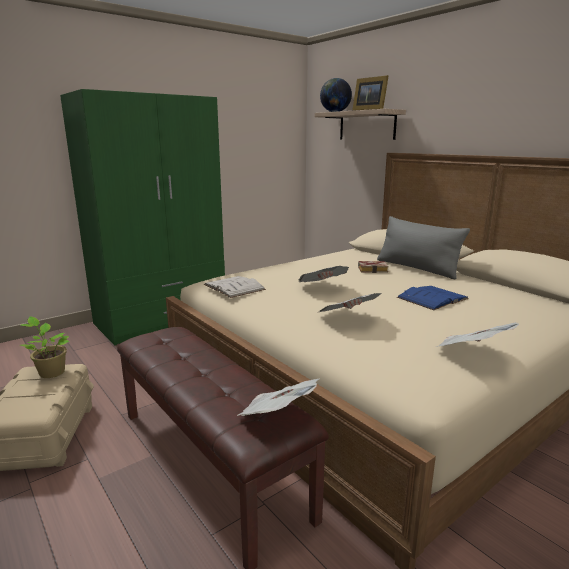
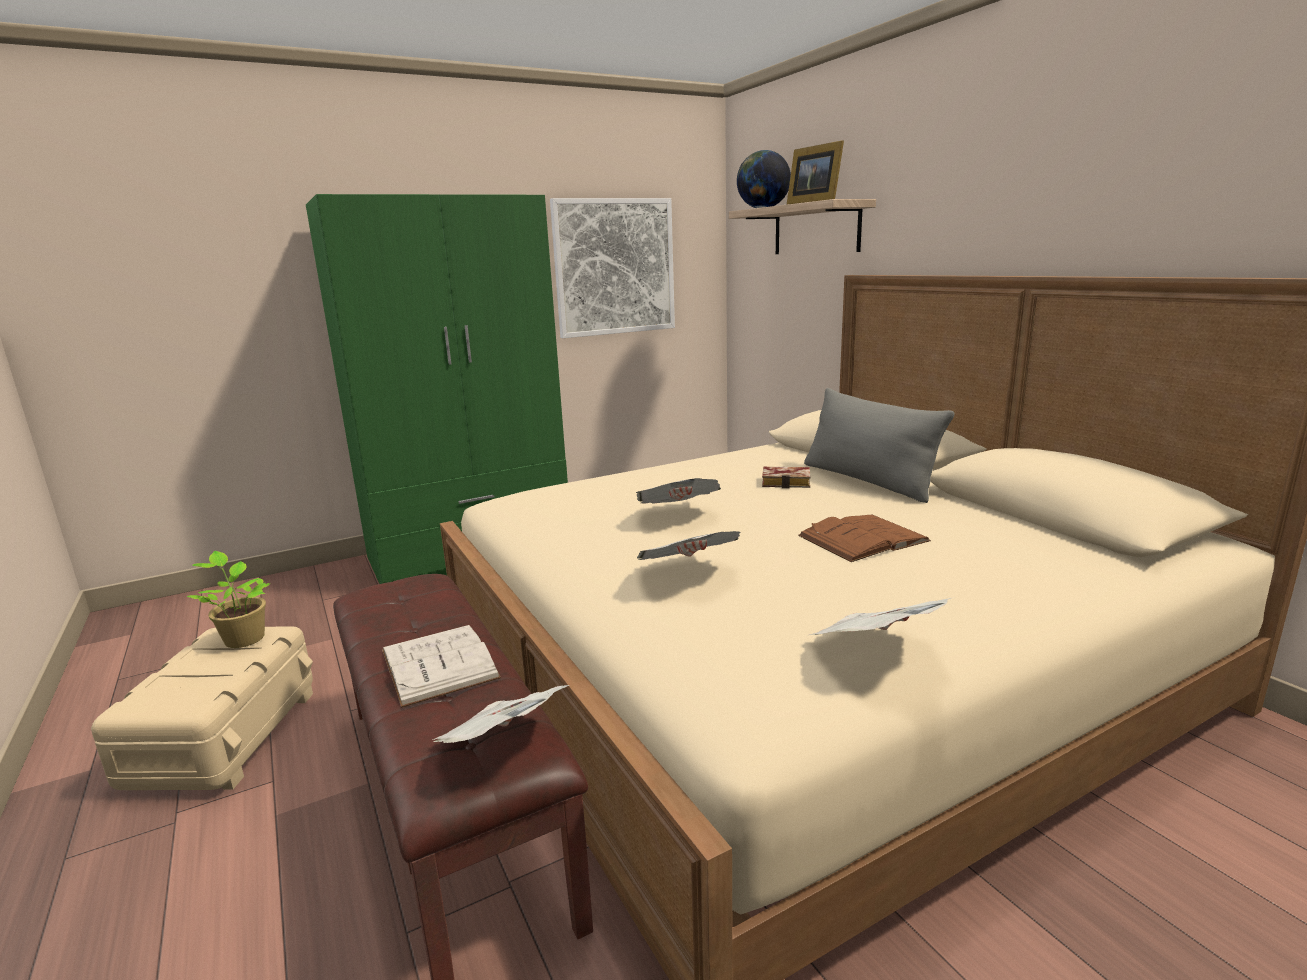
camera: 10 degrees right, 0 degrees up
(234, 287) = (535, 510): white book -> white book (439, 663)
(244, 143) = (614, 267): none -> picture
(432, 298) = (863, 538): blue book -> brown book

